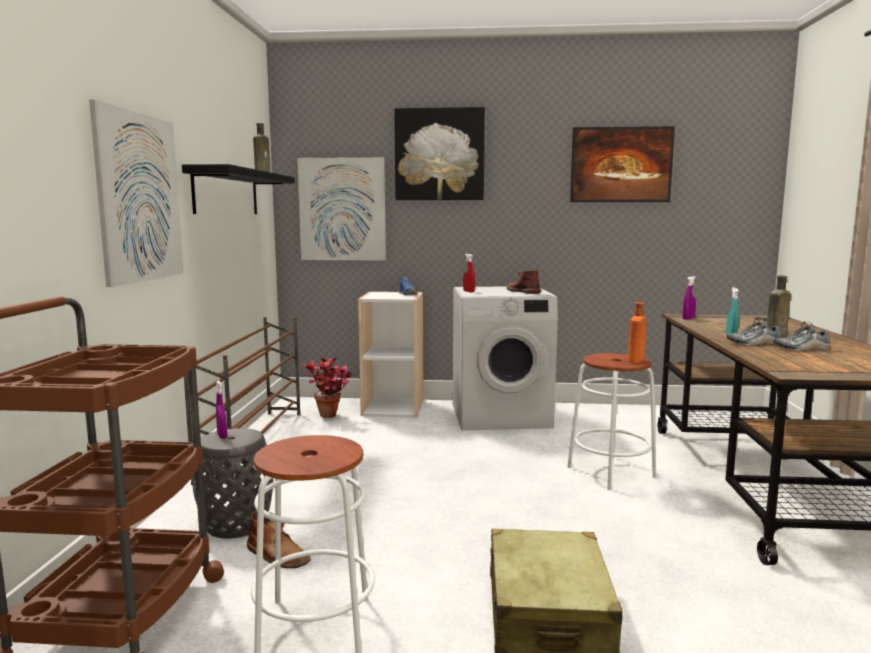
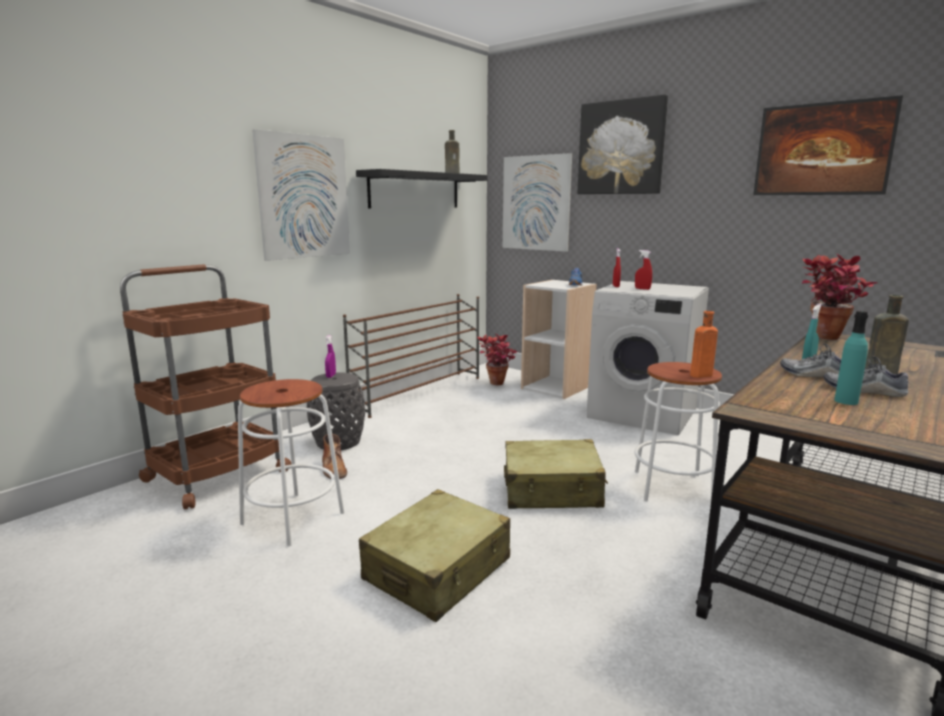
camera: 35 degrees right, 5 degrees up
(497, 292) = (642, 289): none -> red spray bottle
(523, 291) = (669, 291): brown boot -> none
(530, 504) = (552, 490): none -> beige suitcase
(688, 318) = (826, 339): purple spray bottle -> potted plant
(813, 357) = (846, 401): none -> turquoise bottle

